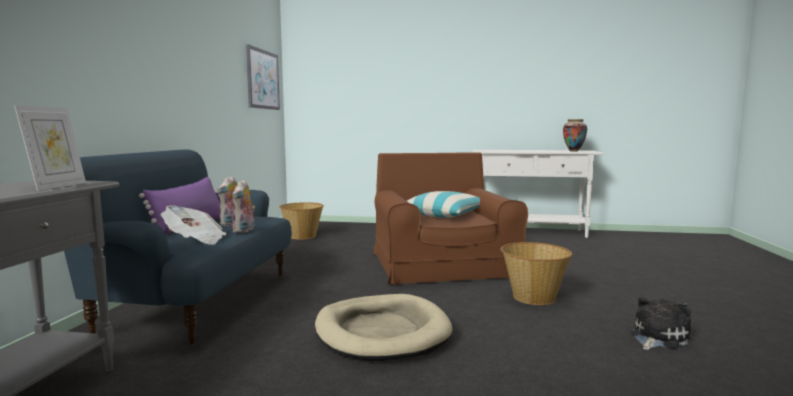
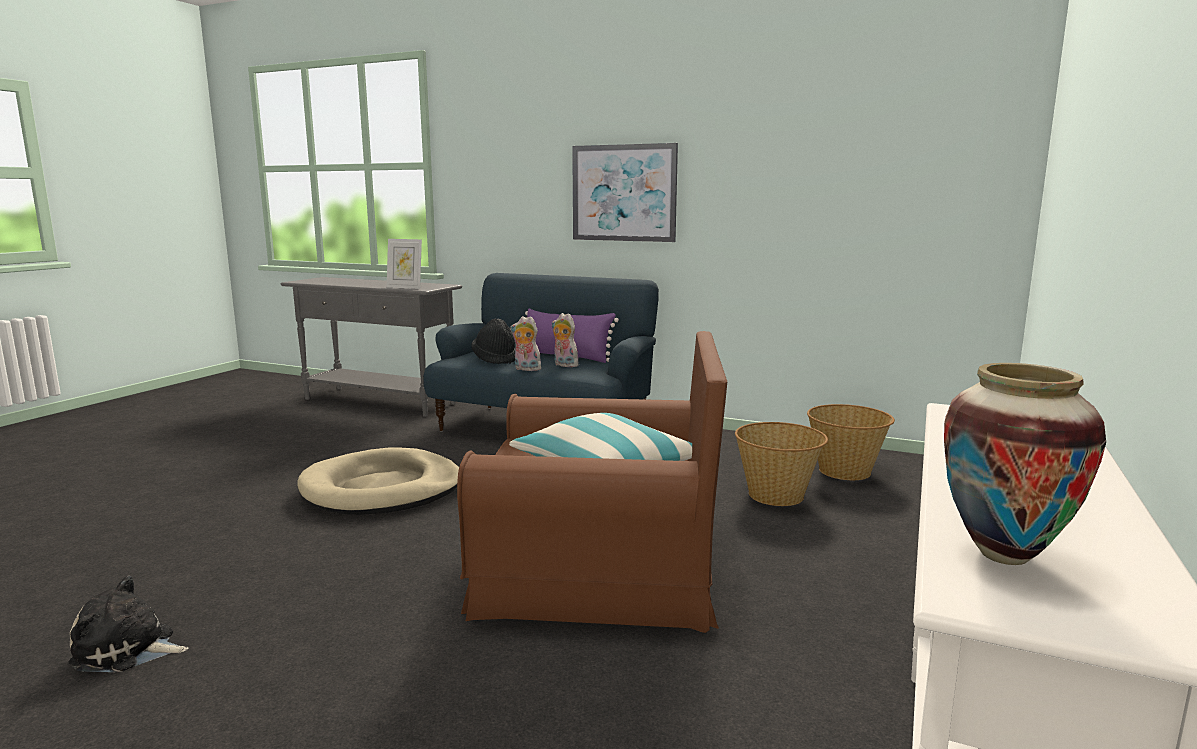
camera: 105 degrees right, 5 degrees up
(195, 240) = (495, 359): newspaper -> black hat
(262, 79) = (923, 170): picture -> picture (624, 193)
(533, 297) = (371, 601): basket -> basket (777, 495)
(657, 337) = (128, 650): plush toy -> plush toy turned 120 degrees clockwise

